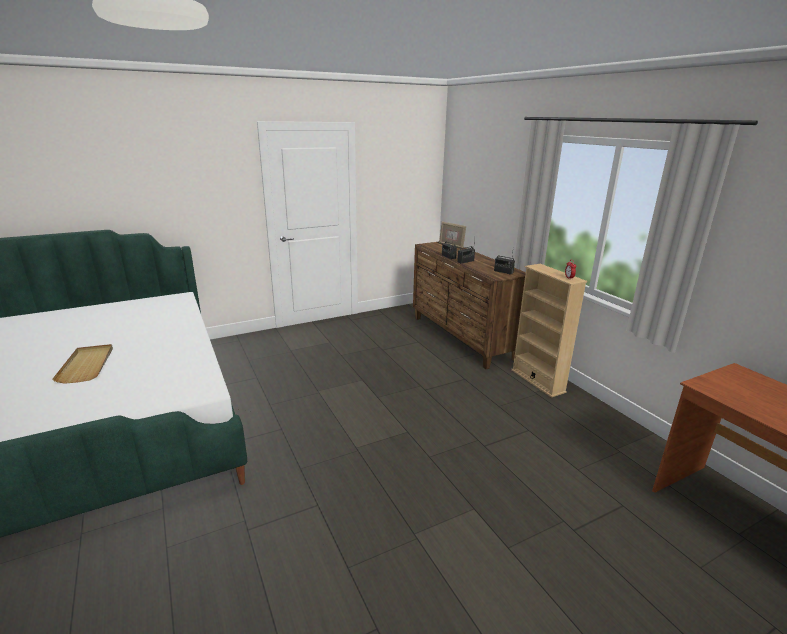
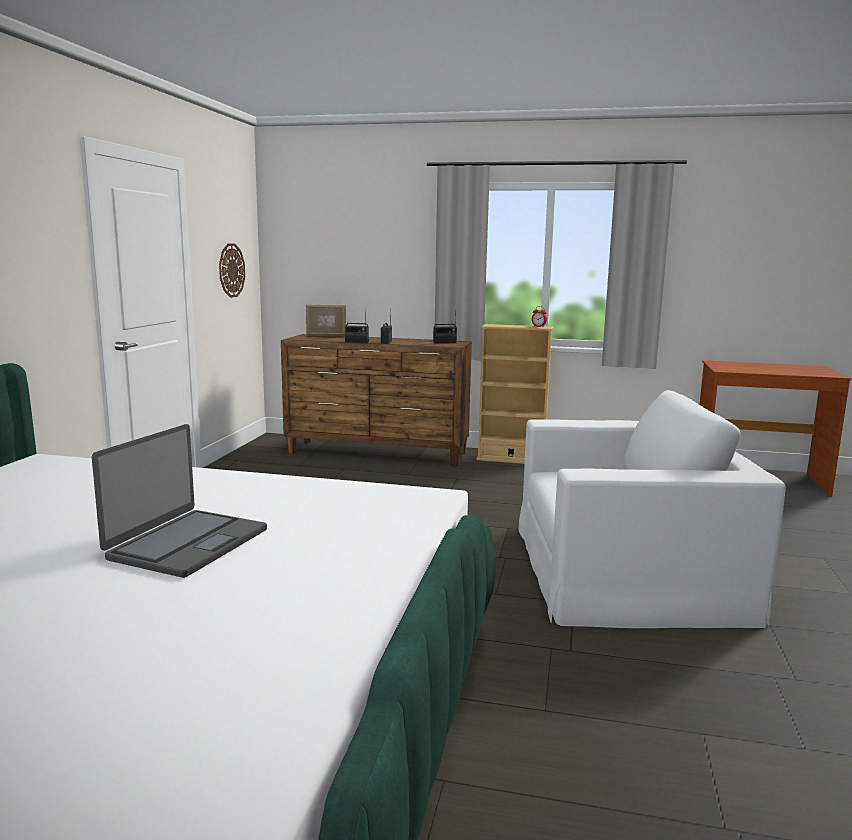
camera: 50 degrees left, 10 degrees down
(87, 365) = (187, 544): beige tray -> laptop
(397, 510) = (626, 571): none -> white armchair
(404, 192) = (231, 270): none -> wall clock

